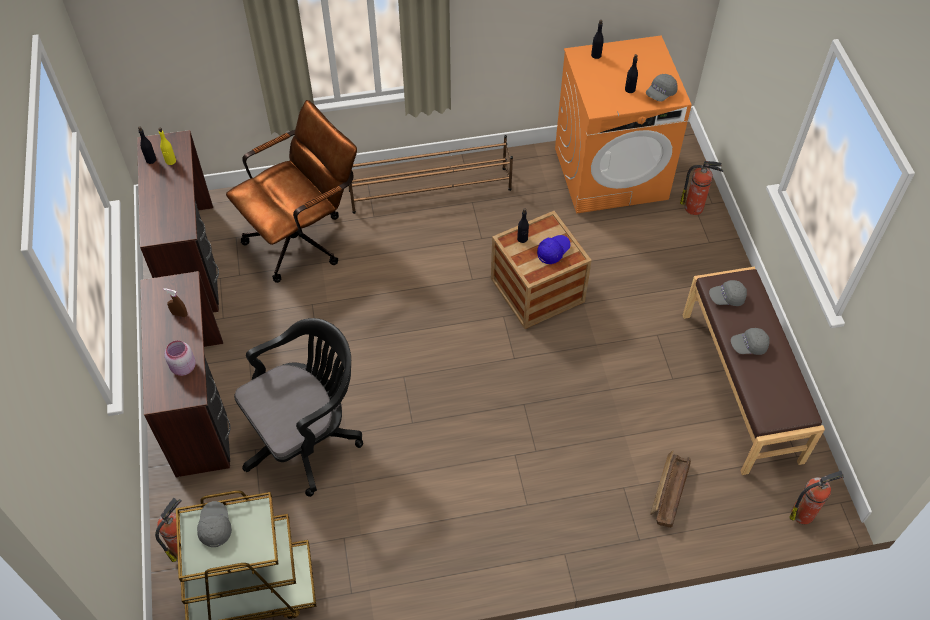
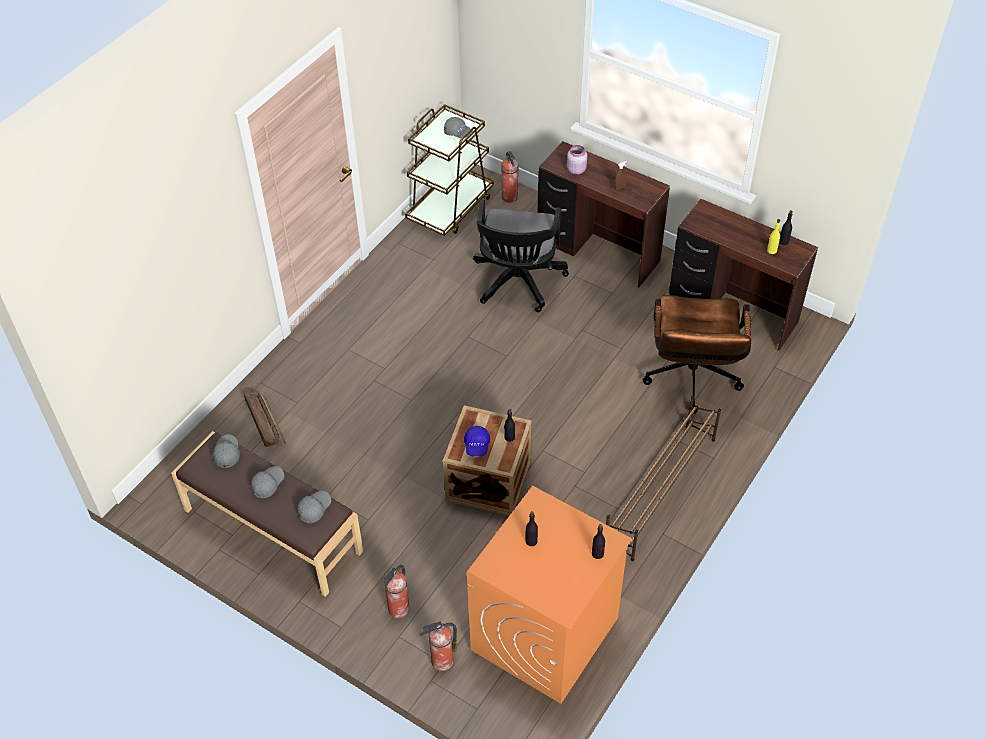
camera: 135 degrees right, 5 degrees down
(660, 93) = (502, 559): grey cap -> grey cap (227, 454)
(804, 513) = (163, 477): fire extinguisher -> fire extinguisher (398, 609)

